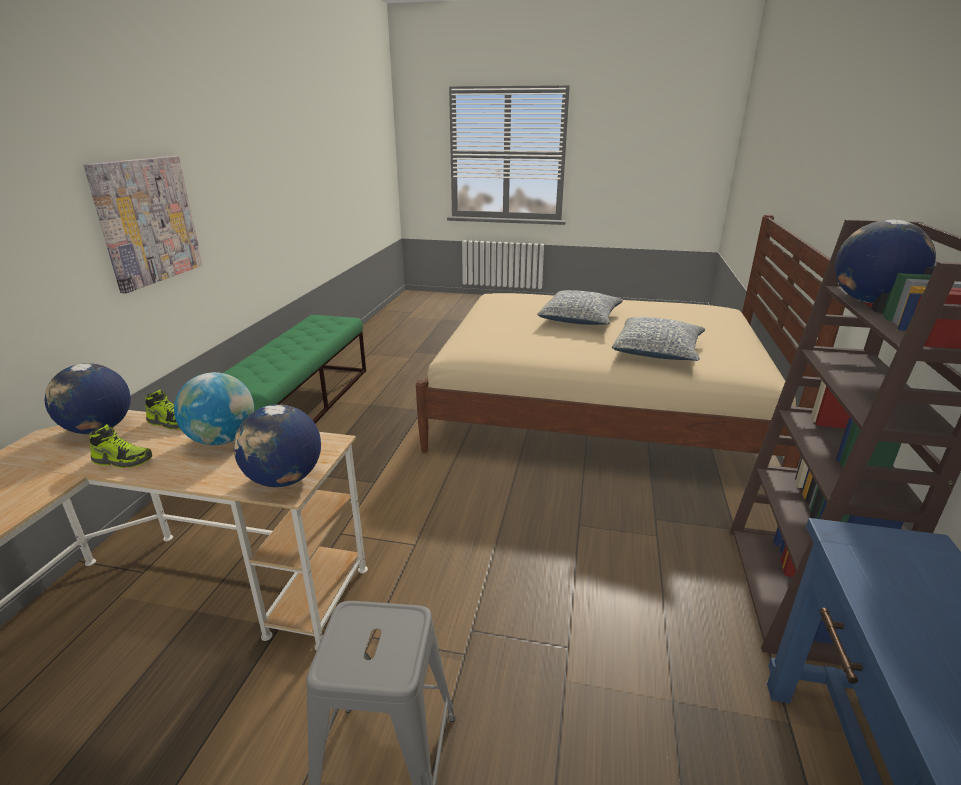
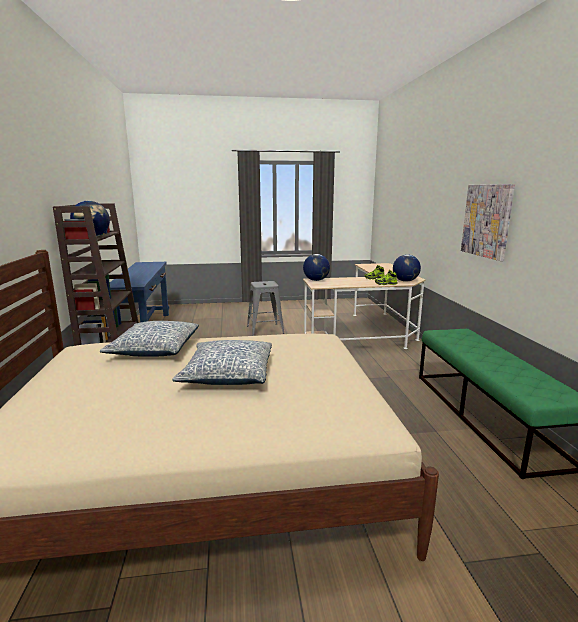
camera: 160 degrees right, 10 degrees down
(222, 440) = (356, 283): globe -> none

